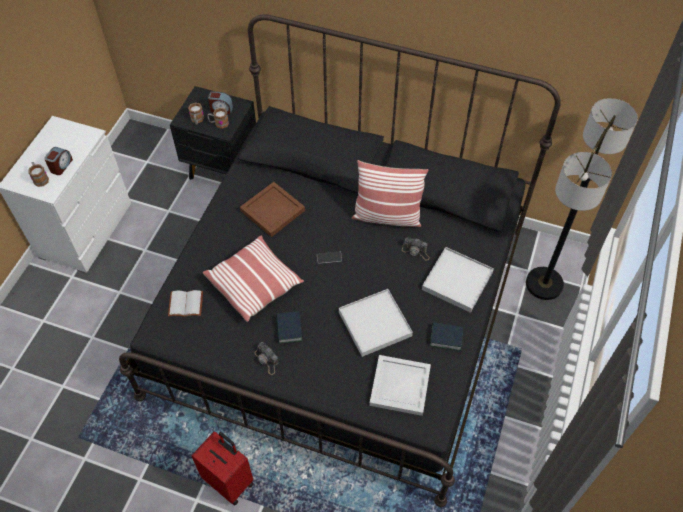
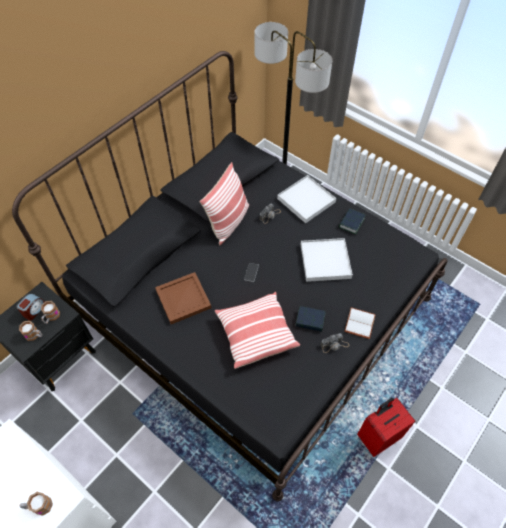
camera: 70 degrees left, 0 degrees up
(61, 166) = (34, 477): alarm clock -> none
(185, 305) = (255, 397): white book -> white book (360, 324)
(400, 387) = (384, 262): white tray -> none

